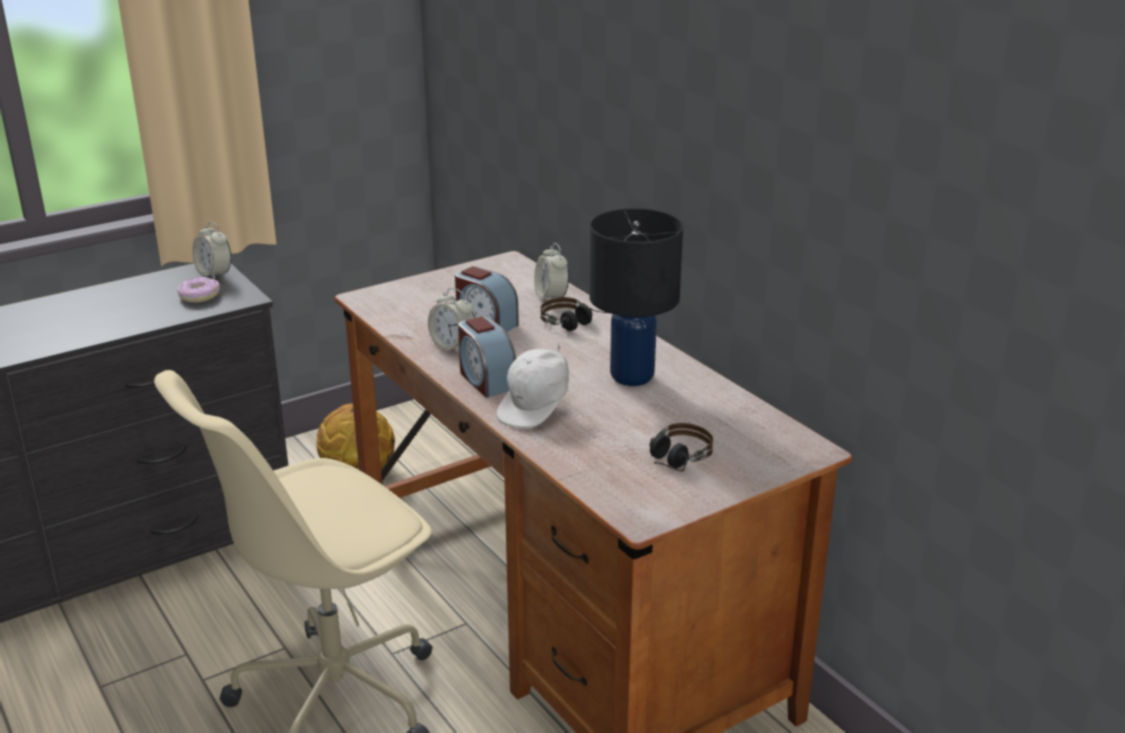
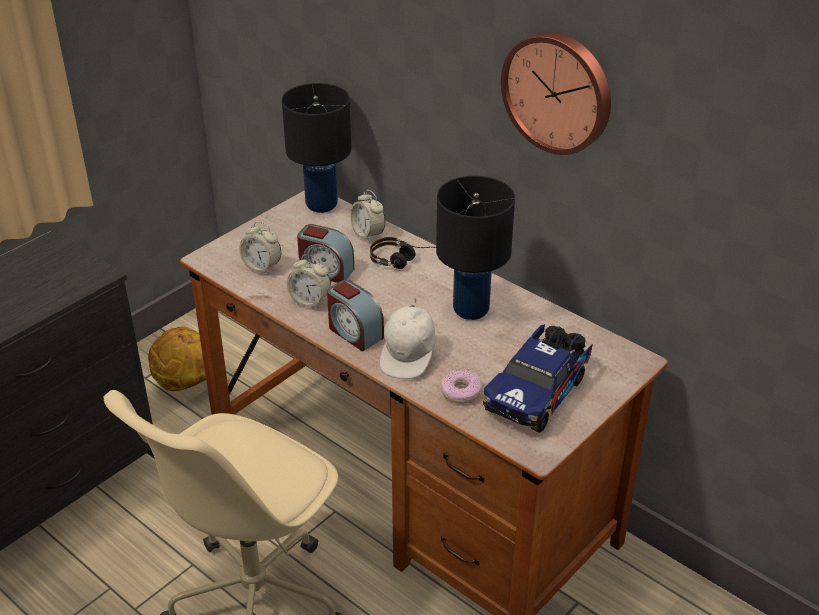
camera: 15 degrees left, 10 degrees up
(199, 296) = (56, 279): donut -> donut (460, 392)
(214, 274) = (57, 251): alarm clock -> alarm clock (262, 267)
(515, 267) = (323, 204): none -> black table lamp
(673, 462) = (538, 392): headphones -> toy truck
(745, 109) = (558, 91): none -> wall clock

